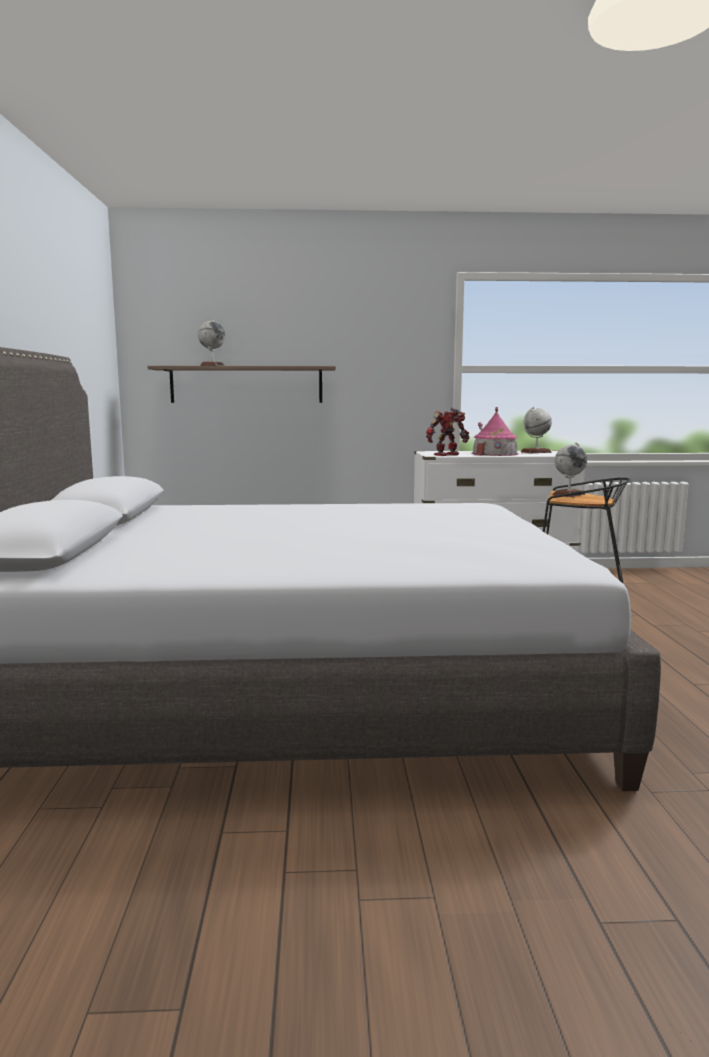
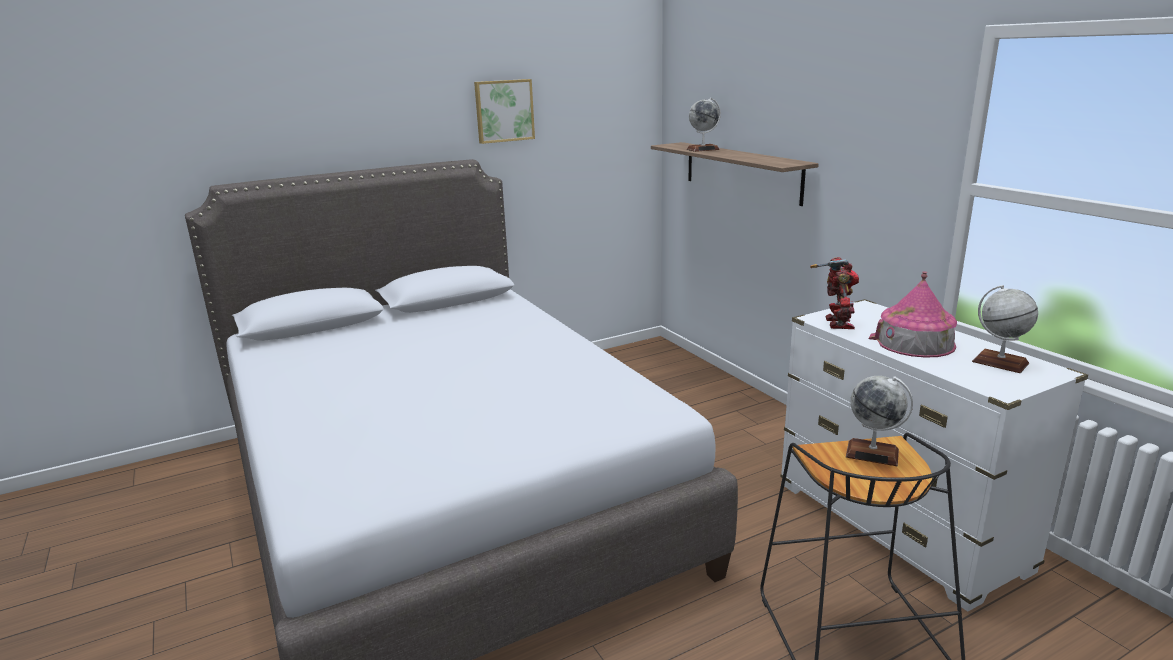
camera: 65 degrees right, 10 degrees up
(53, 307) = (504, 111): none -> picture
(447, 455) = (836, 323): toy robot -> toy robot turned 60 degrees clockwise

